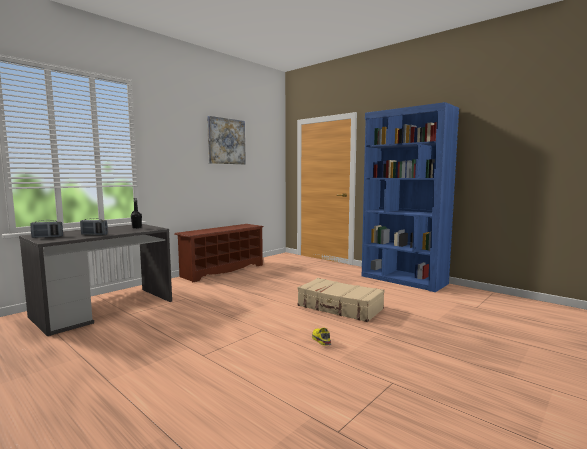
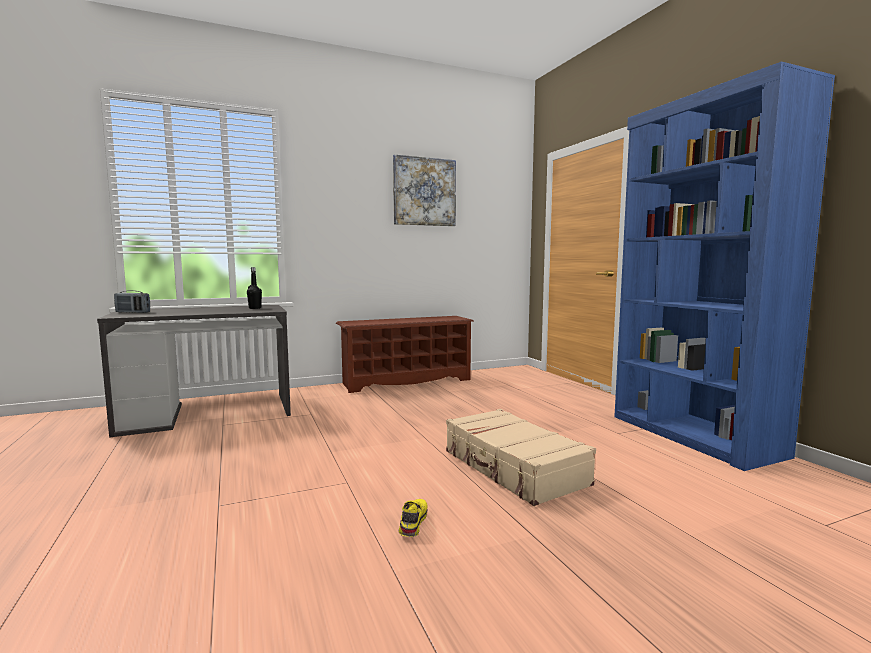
camera: 25 degrees right, 0 degrees up
(94, 234) = (183, 313): radio -> none

